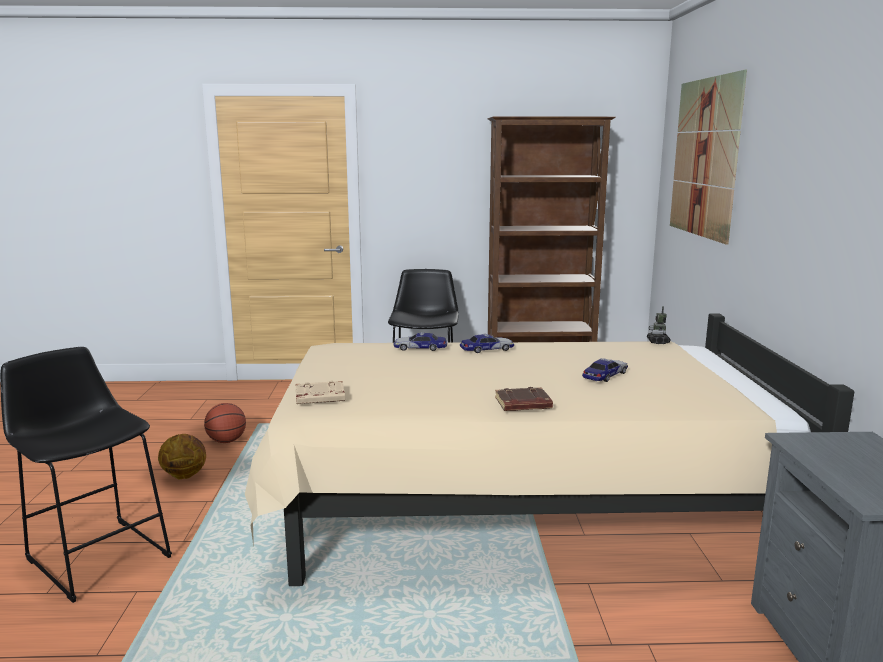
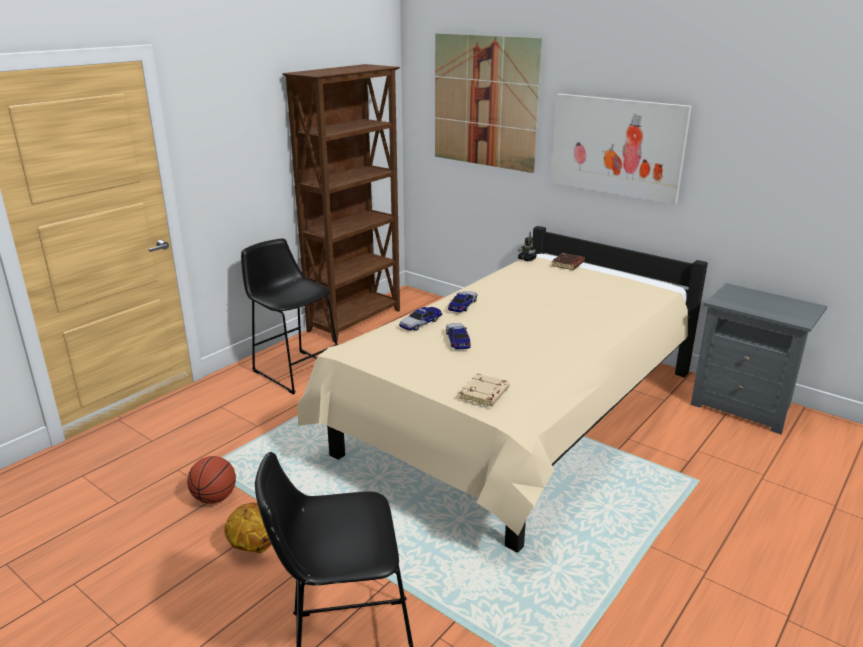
camera: 50 degrees left, 10 degrees up
(522, 404) = (589, 337): brown book -> brown book (568, 264)
(605, 376) = (570, 297): toy car -> toy car (457, 340)
(791, 206) = (616, 146): none -> picture

